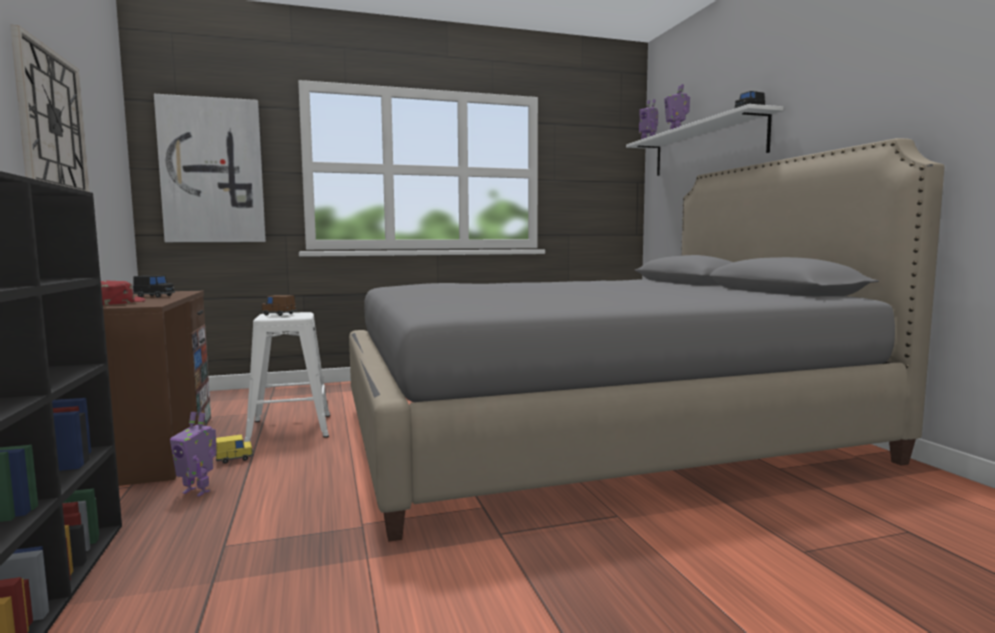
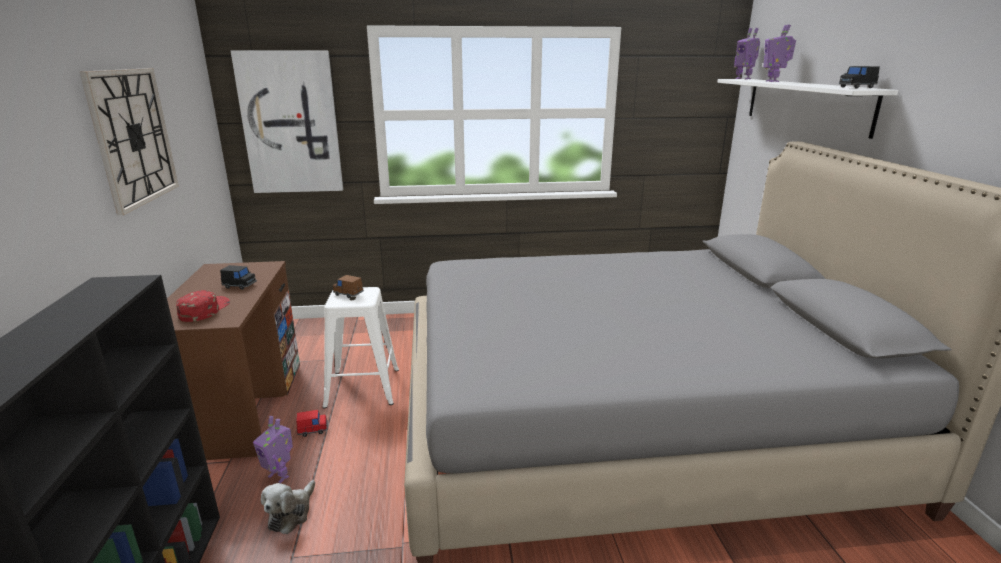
camera: 10 degrees right, 15 degrees up
(217, 515) = (291, 513): none -> plush toy
(234, 459) = (313, 430): yellow toy car -> red toy car

